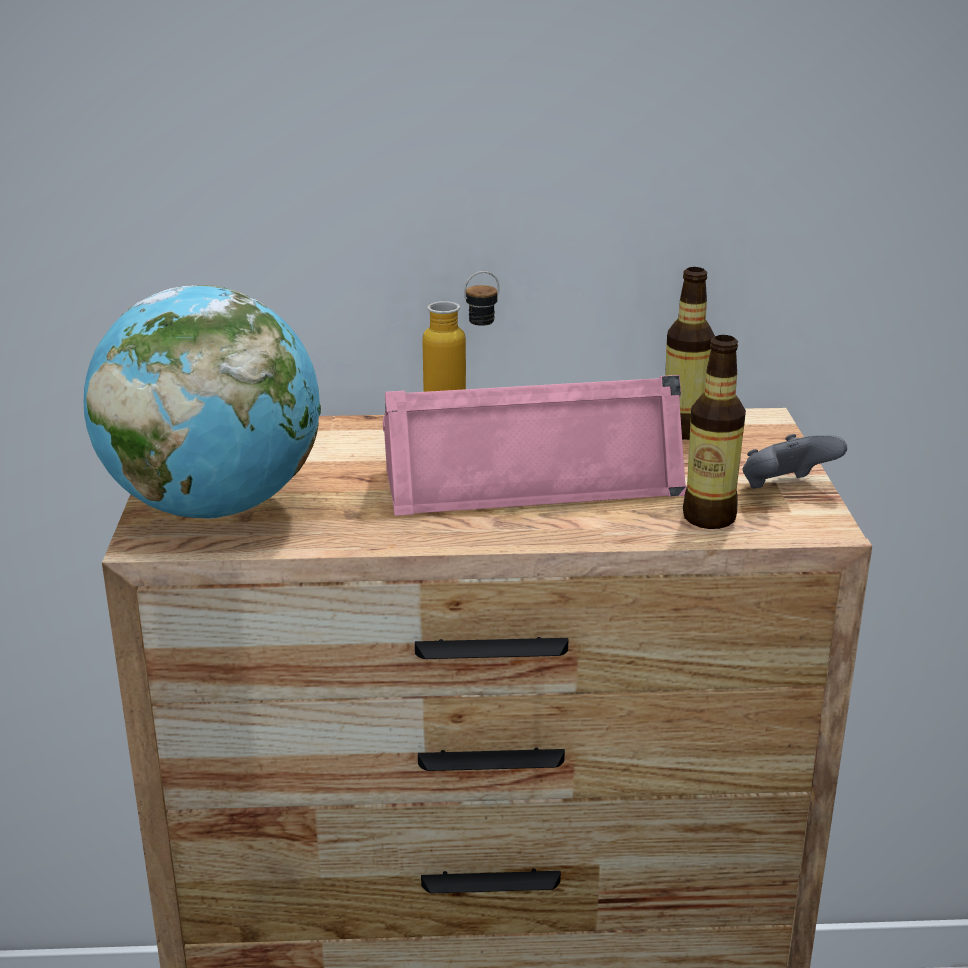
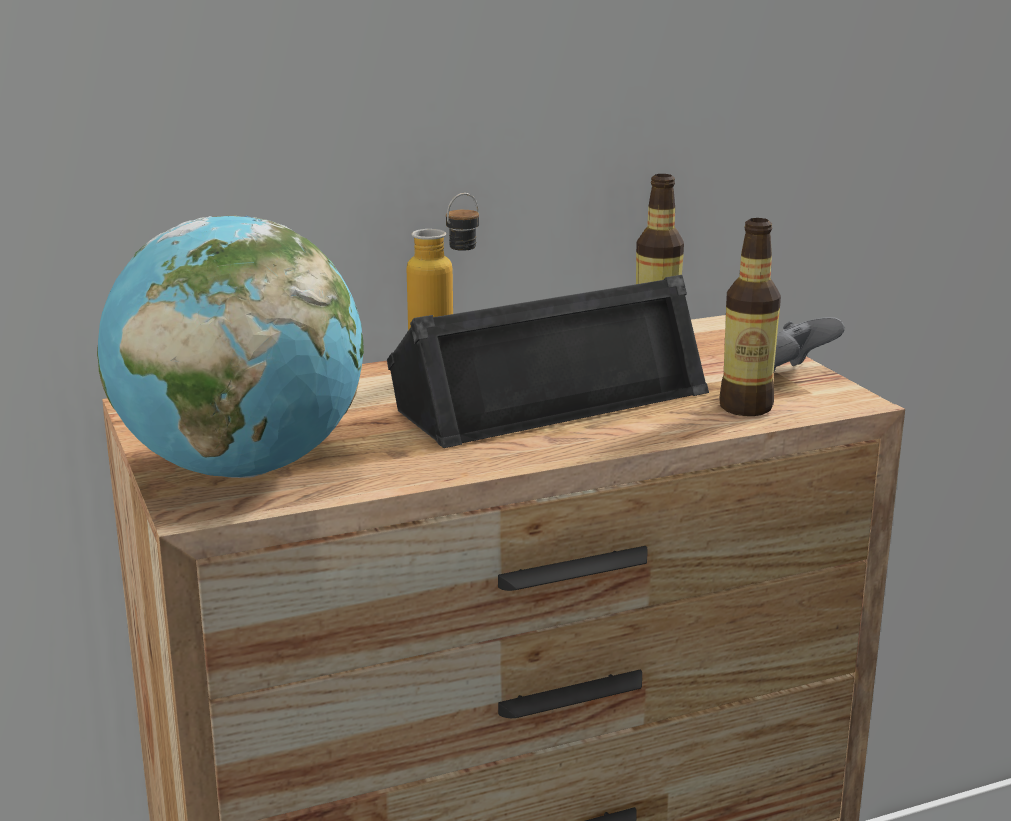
camera: 20 degrees left, 5 degrees down
(531, 476) = (547, 397): pink speaker -> black speaker

